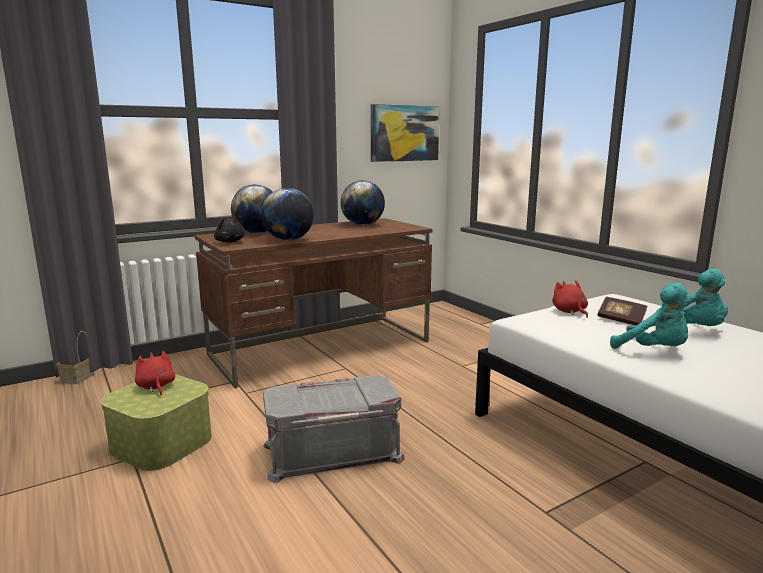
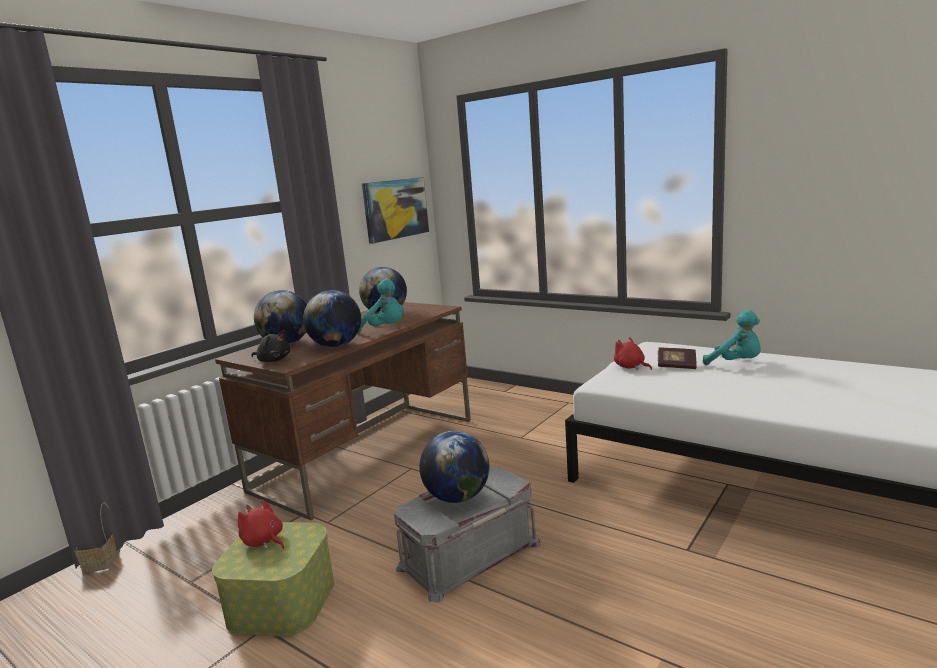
camera: 20 degrees left, 0 degrees up
(326, 393) = (457, 497): none -> globe
(653, 350) = (726, 389): turquoise plush toy -> turquoise plush toy (385, 330)

